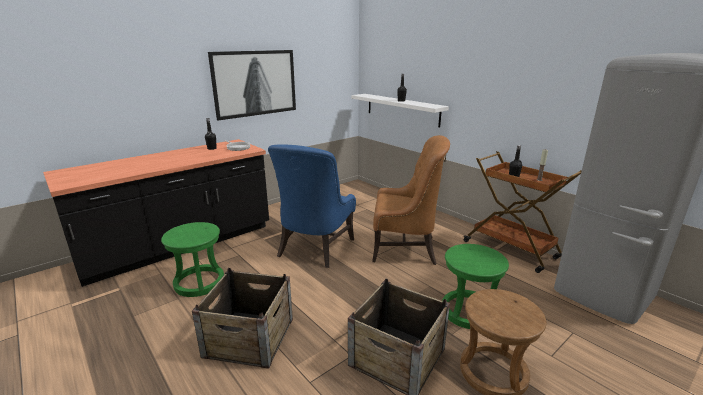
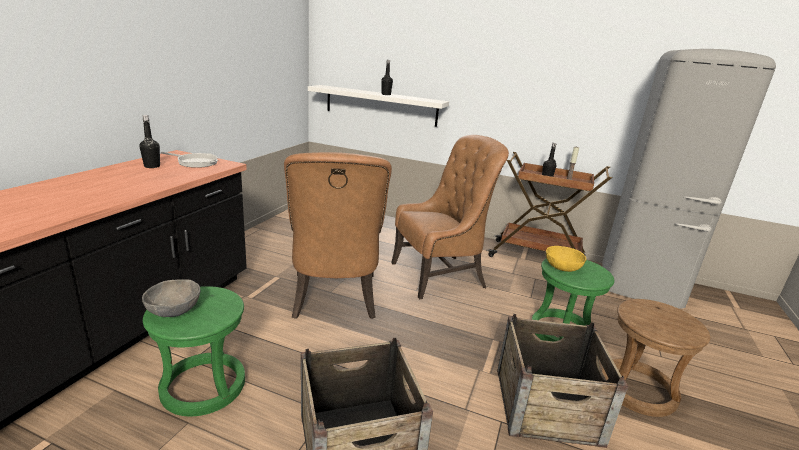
camera: 30 degrees left, 0 degrees up
(181, 232) = (174, 310): none -> grey bowl
(255, 83) = (193, 62): picture -> none
(315, 248) = (334, 296): blue chair -> brown chair
(464, 253) = (562, 267): none -> yellow bowl

